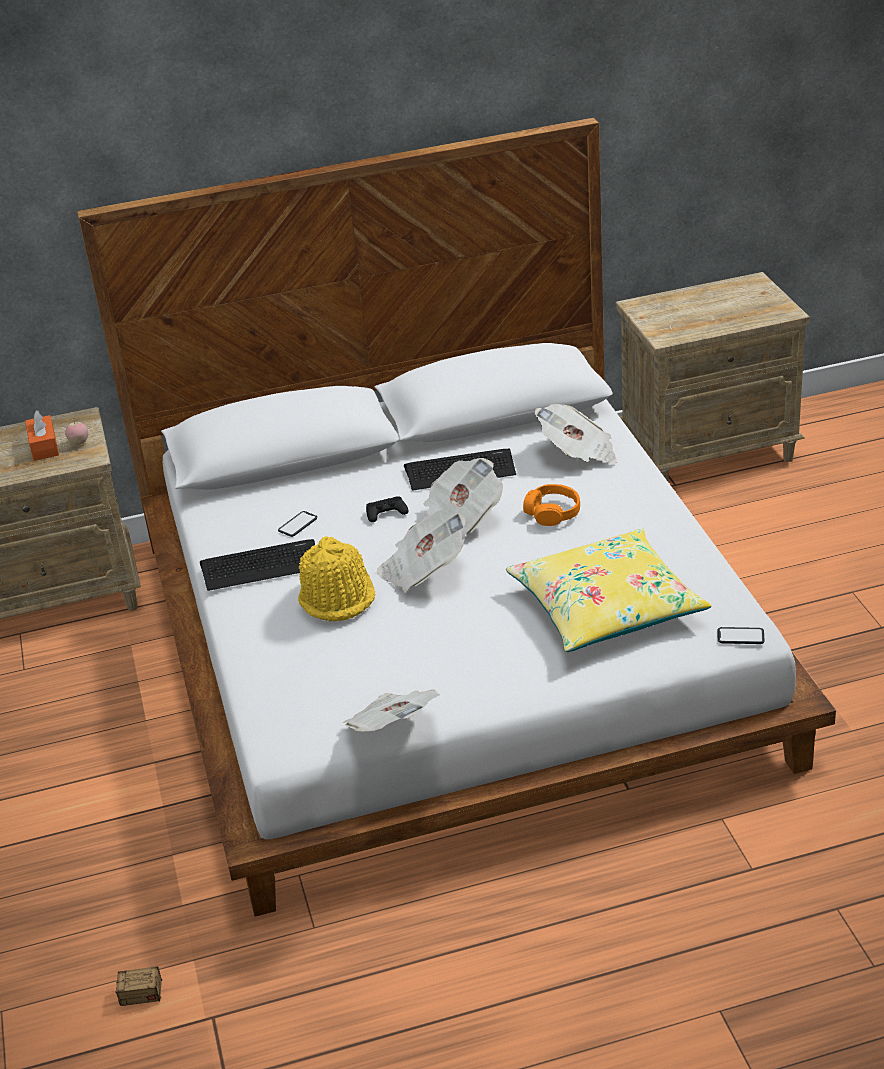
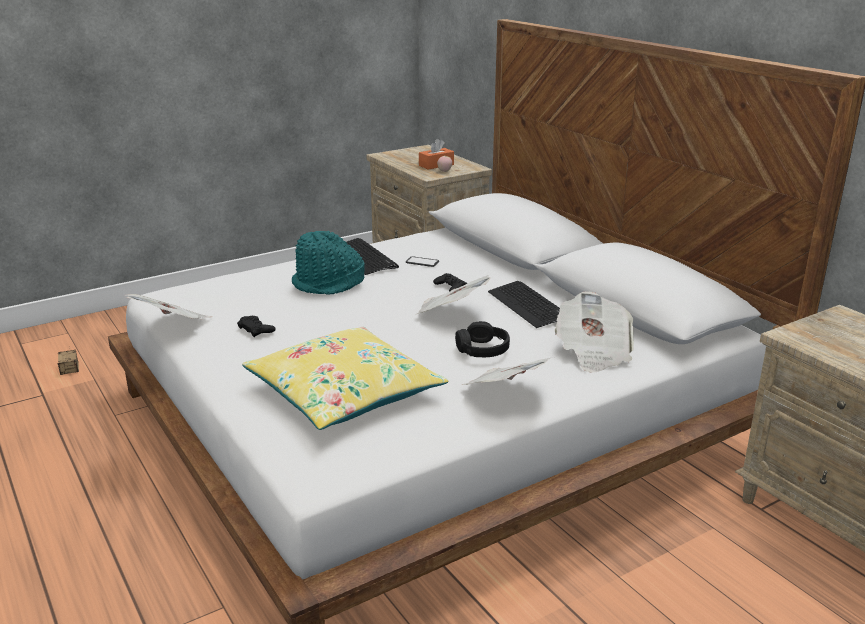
camera: 70 degrees right, 10 degrees down
(337, 597) = (329, 284): yellow hat -> turquoise hat
(423, 570) = (373, 308): newspaper -> newspaper (506, 392)
(433, 661) = (256, 329): none -> black game controller
(552, 512) = (482, 349): orange headphones -> black headphones
(740, 636) = (307, 472): phone -> none

